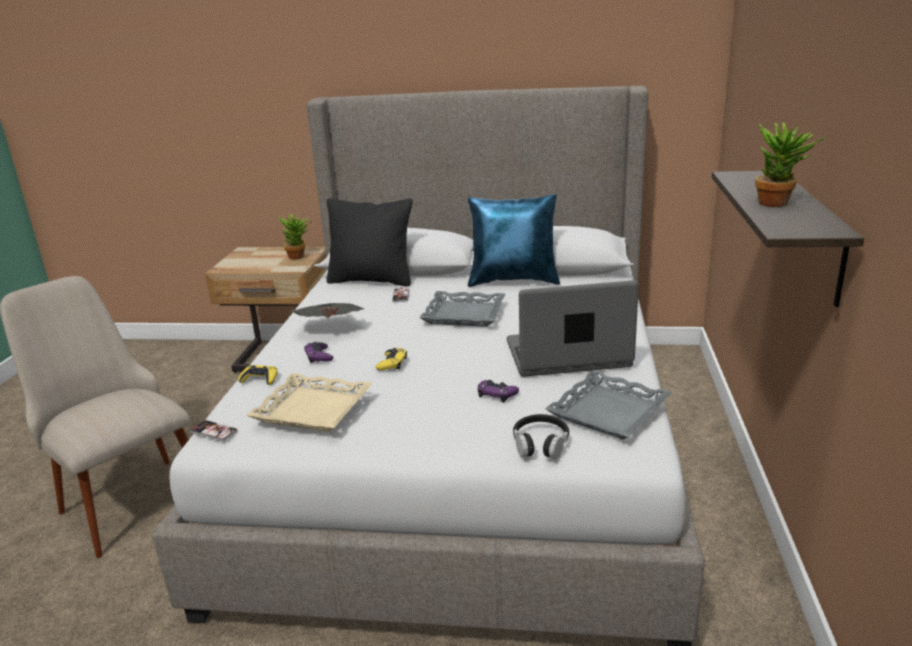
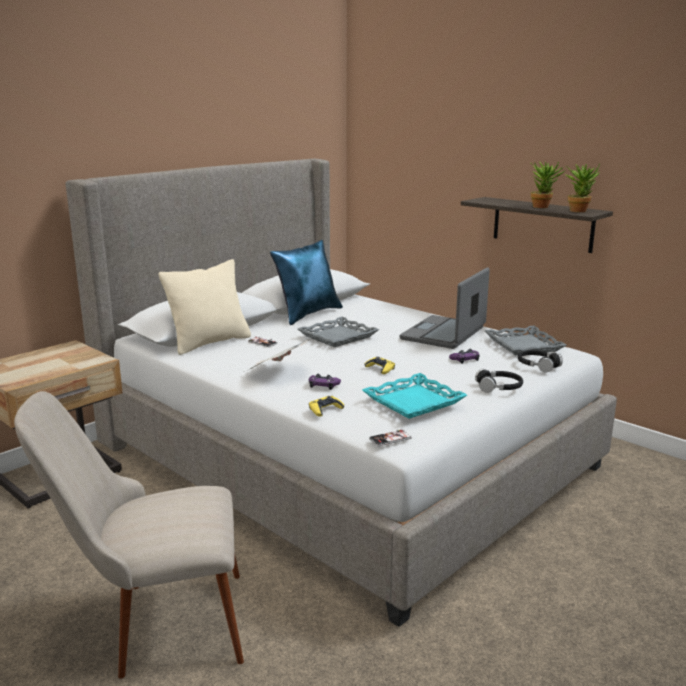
camera: 55 degrees left, 5 degrees down
(299, 257) = (74, 353): potted plant -> potted plant (579, 210)
(313, 409) = (413, 401): beige tray -> turquoise tray
(372, 280) = (209, 342): black pillow -> beige pillow
(427, 442) = (499, 387): none -> black headphones

